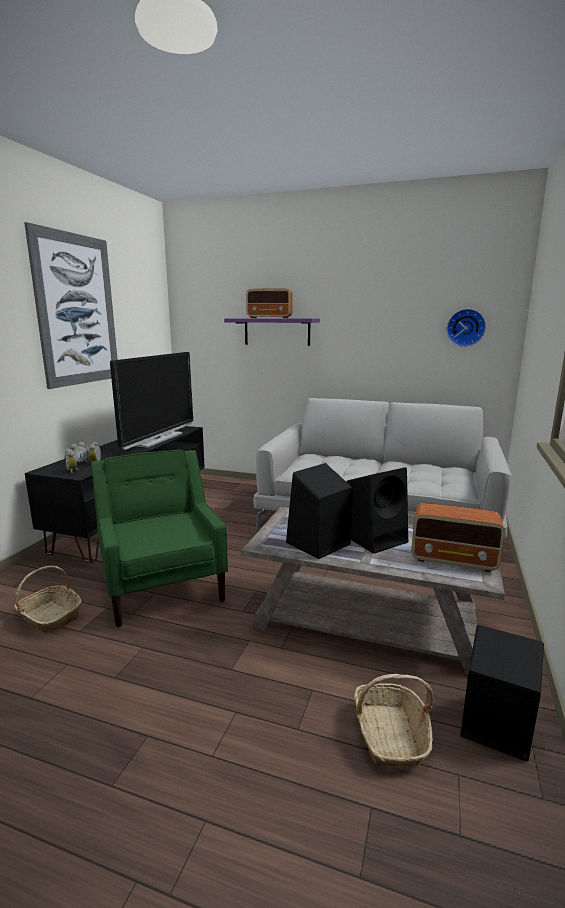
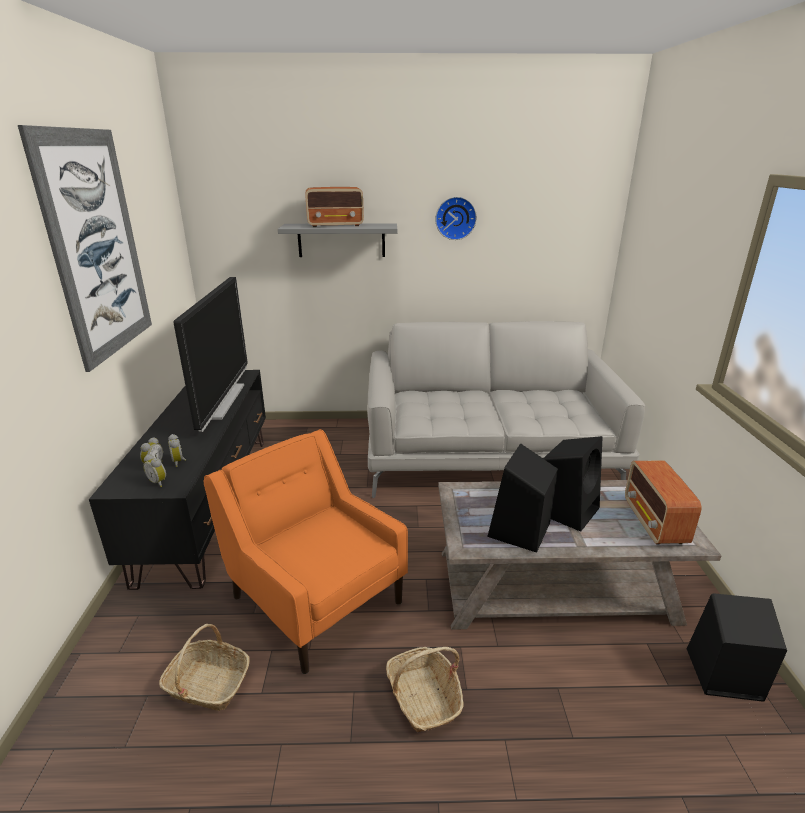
camera: 20 degrees left, 10 degrees up
(162, 584) = (315, 598): green armchair -> orange armchair
(277, 332) = (341, 240): purple shelf -> grey shelf
(390, 734) = (651, 713): basket -> basket (423, 697)
(454, 560) = (654, 523): radio -> radio turned 90 degrees clockwise
(465, 327) = (562, 233): wall clock -> wall clock (455, 218)

